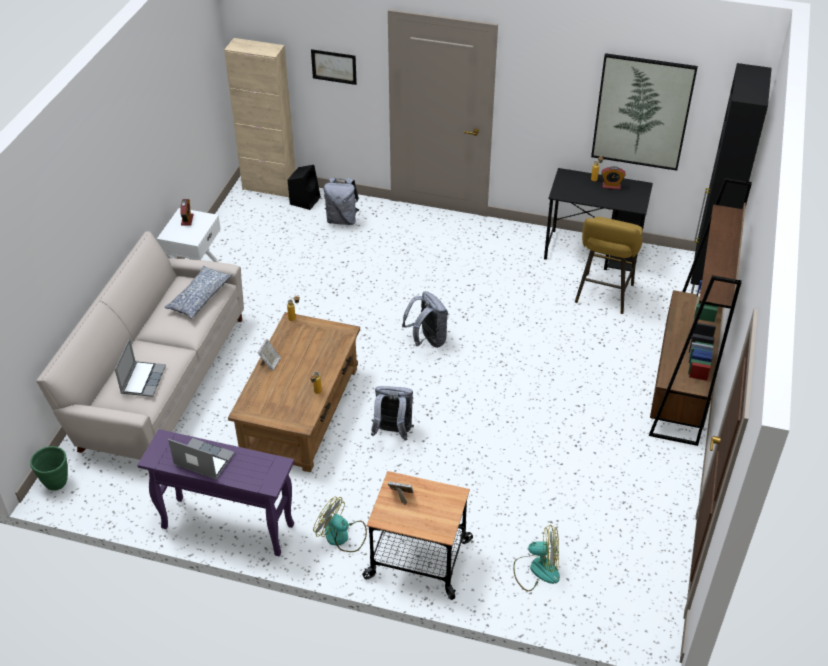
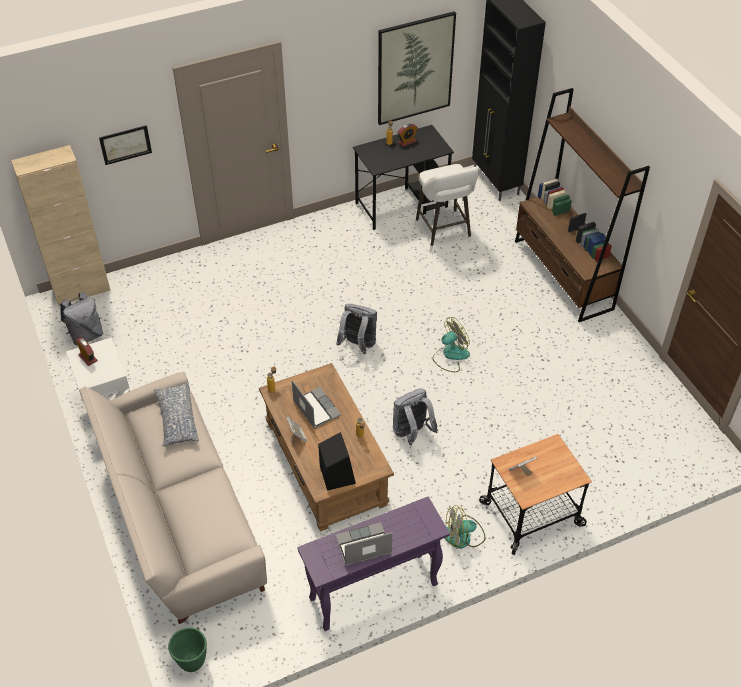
camera: 40 degrees left, 5 degrees up
(143, 379) = (214, 519): laptop -> laptop (315, 408)
(305, 200) = (127, 285): black speaker -> black speaker (337, 474)
(342, 220) = (180, 285): grey backpack -> grey backpack (86, 335)
(537, 569) = (610, 465): fan -> fan (450, 355)
(603, 296) = (444, 235): yellow stool -> white stool

